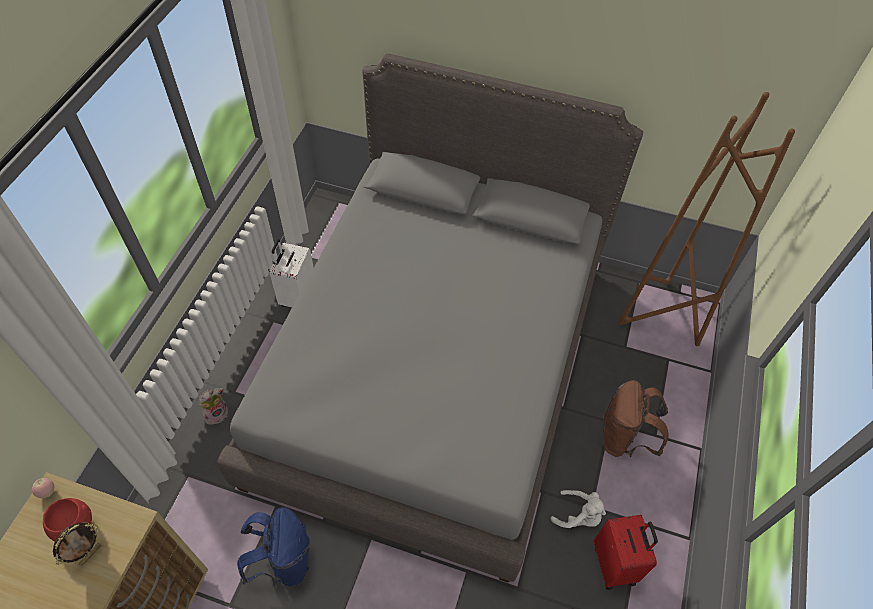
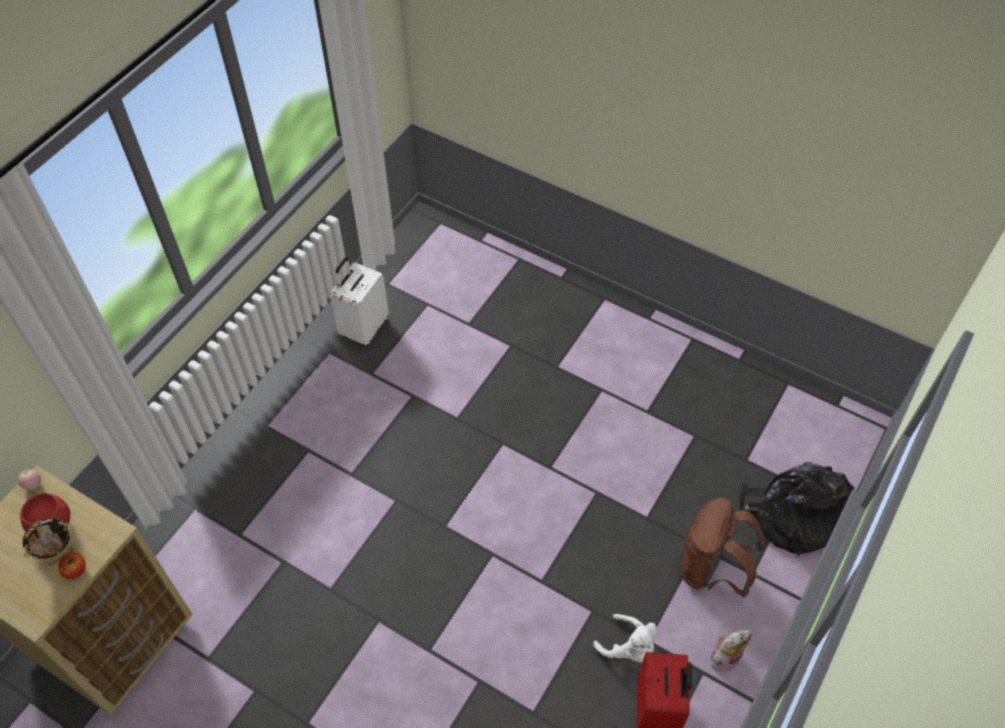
camera: 15 degrees right, 0 degrees up
(107, 564) = (75, 570): none -> apple
(216, 413) = (241, 446): plush toy -> plush toy (724, 657)
(283, 561) = (276, 624): blue backpack -> none
(434, 367) = (503, 440): grey bed -> none
(661, 317) = (804, 431): brown clothes rack -> none
(670, 385) = (790, 517): none -> black backpack

